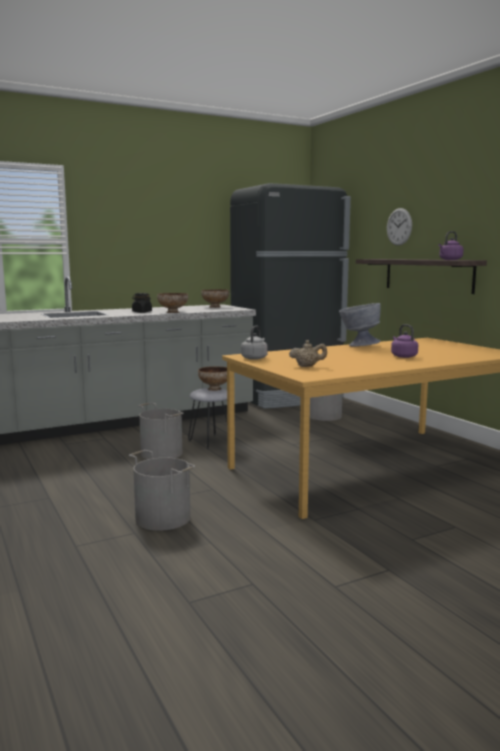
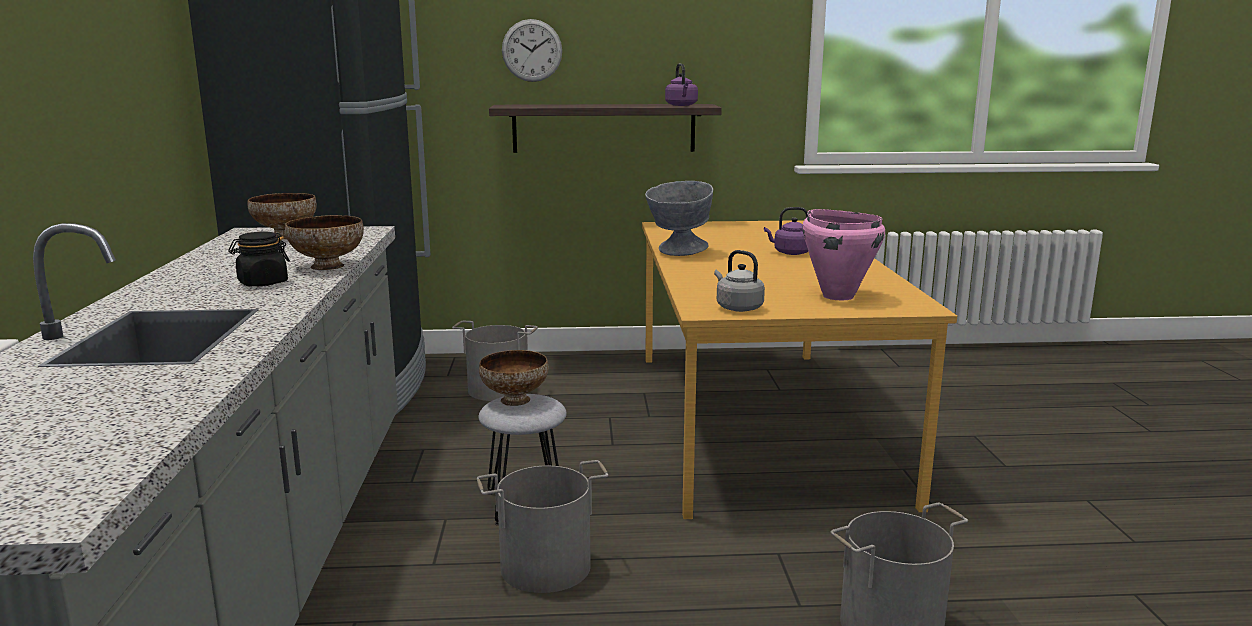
camera: 65 degrees left, 5 degrees up
(307, 366) = (837, 296): beige teapot -> pink cooking pot

